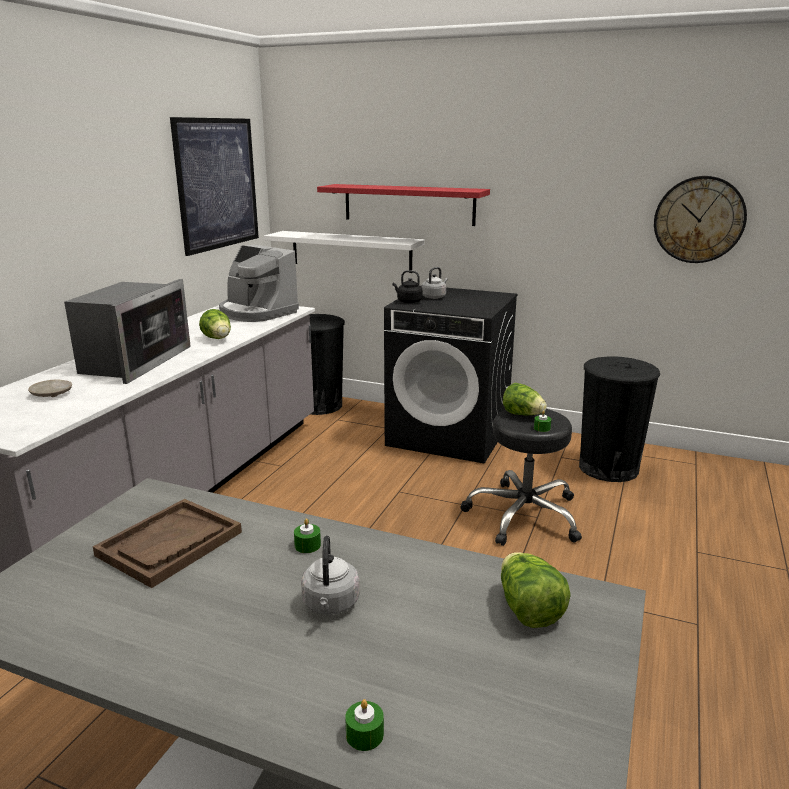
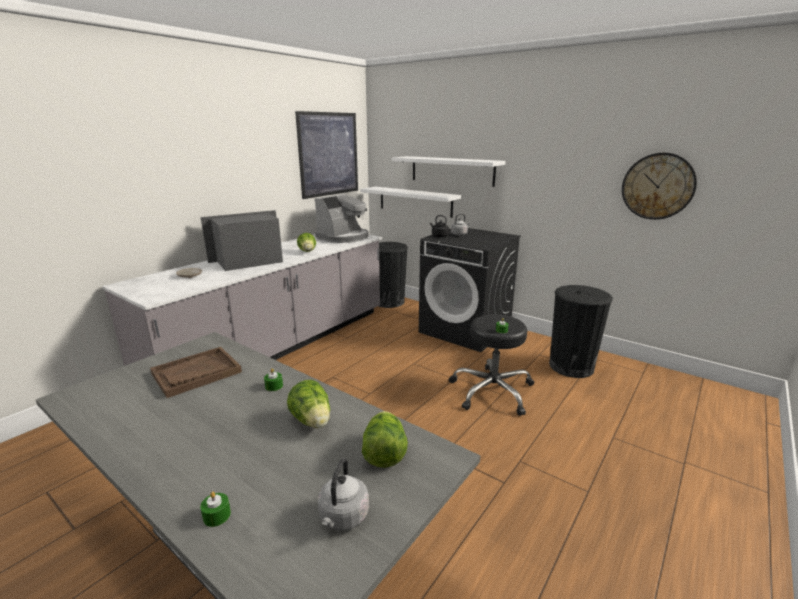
camera: 15 degrees right, 0 degrees up
(134, 361) = (249, 261): microwave -> microwave turned 150 degrees counterclockwise
(257, 312) = (344, 237): coffee machine -> coffee machine turned 105 degrees counterclockwise
(330, 605) = (259, 426): grey kettle -> grey kettle (343, 518)
(408, 204) = (452, 170): red shelf -> white shelf
(523, 415) = (493, 320): lettuce -> lettuce (312, 421)

